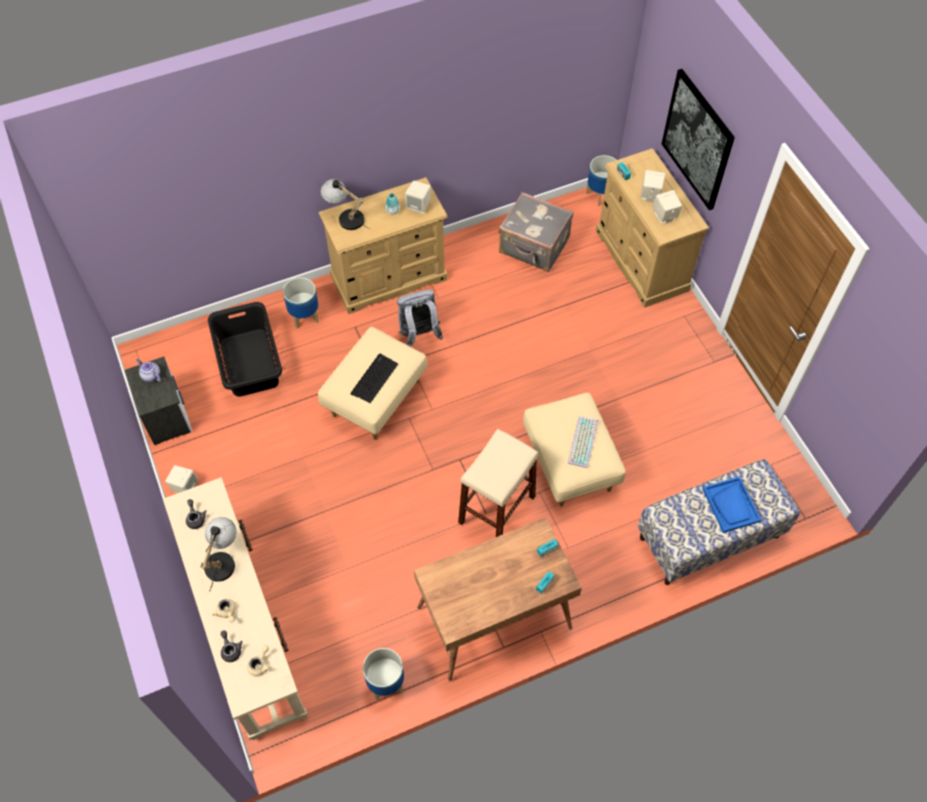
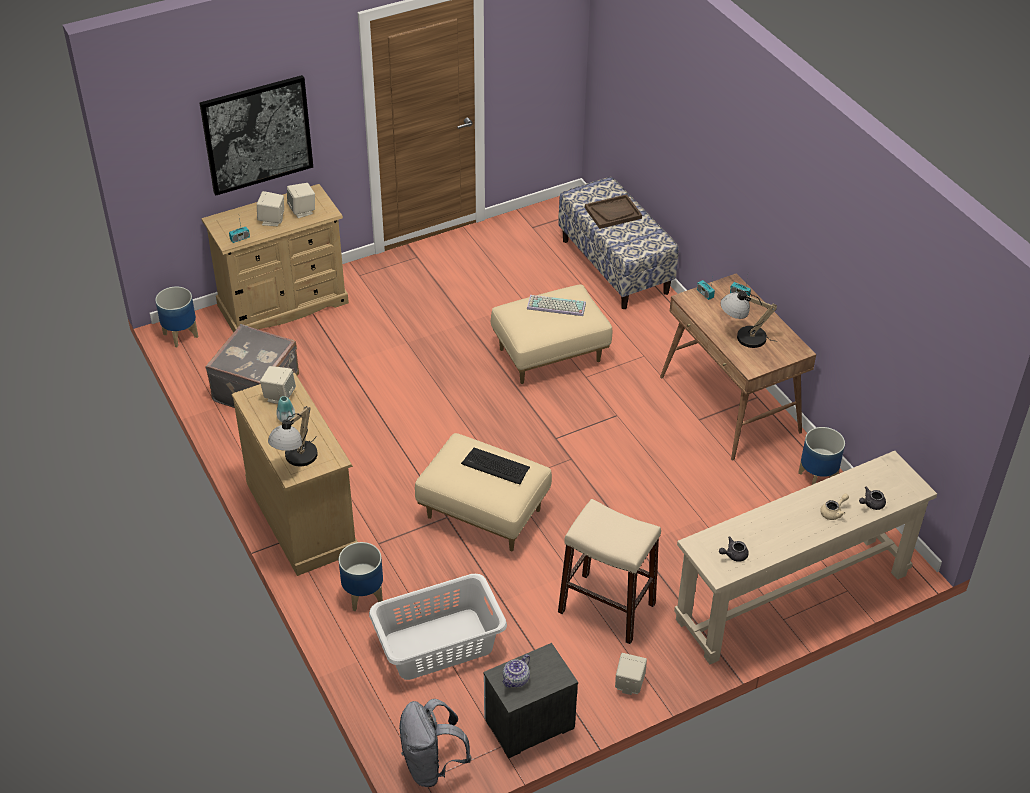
camera: 95 degrees left, 15 degrees down
(223, 559) = (776, 524): table lamp -> table lamp (743, 337)
(250, 362) = (438, 644): black laundry basket -> white laundry basket
(260, 664) = (878, 480): beige teapot -> none
(419, 335) = (389, 482): grey backpack -> grey backpack (432, 765)
(497, 509) = (611, 407): beige stool -> beige stool (606, 607)
(731, 505) = (613, 213): blue tray -> brown tray

